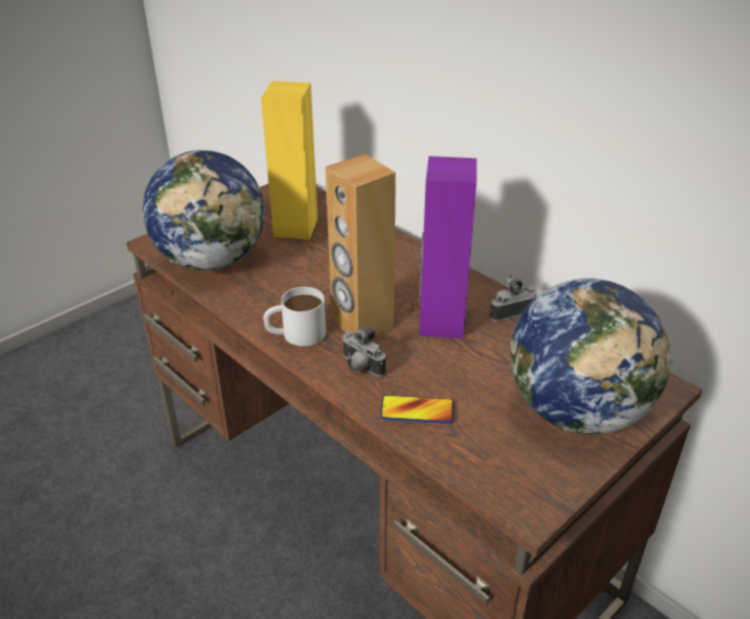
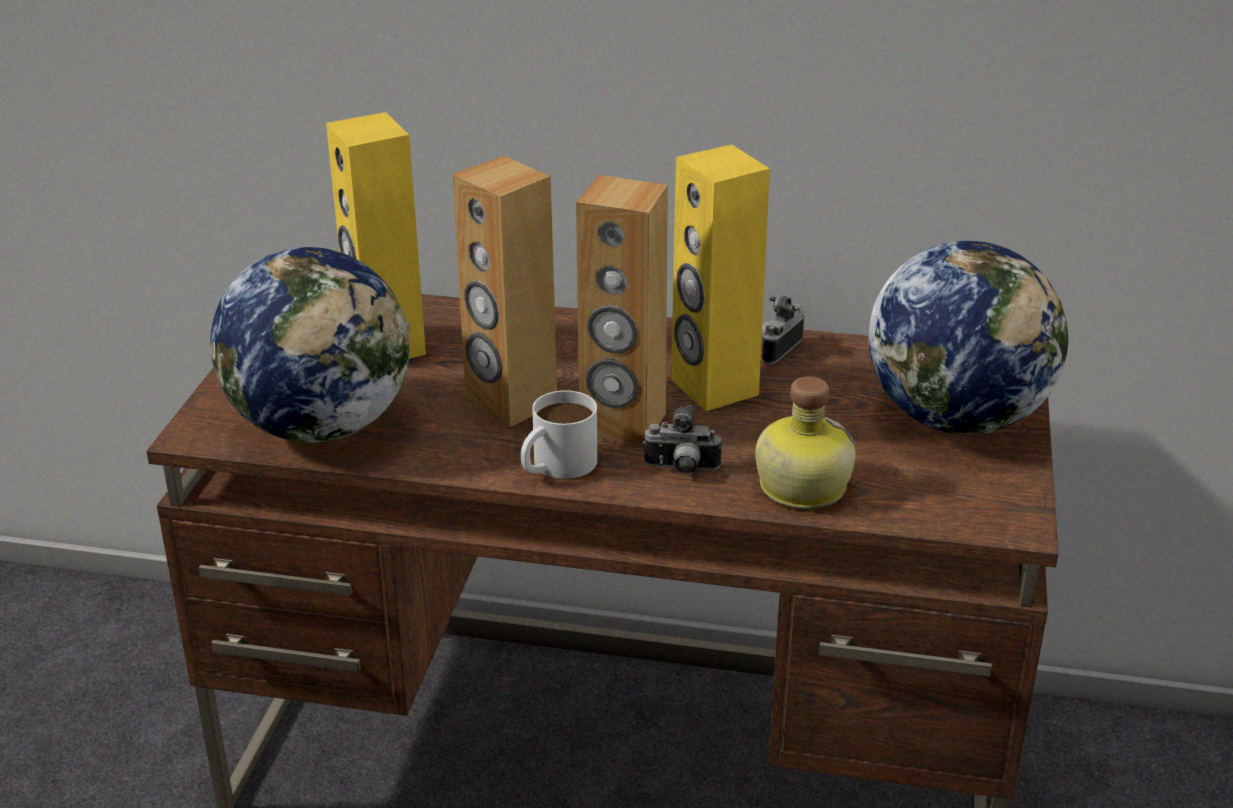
camera: 35 degrees left, 5 degrees down
(318, 285) = (510, 402): none -> brown speaker
(417, 411) = (799, 486): phone -> bottle
(441, 322) = (713, 388): purple speaker -> yellow speaker

